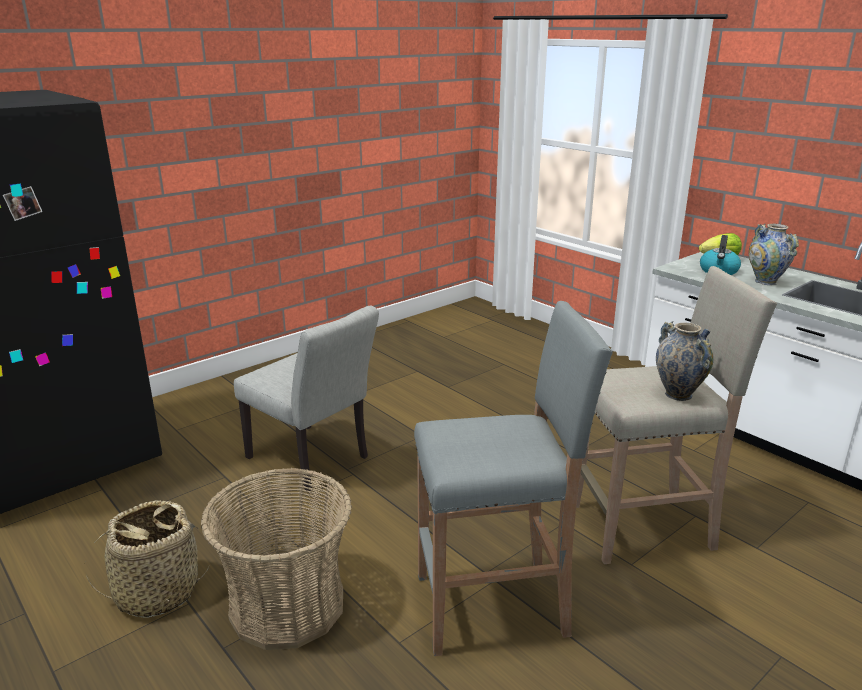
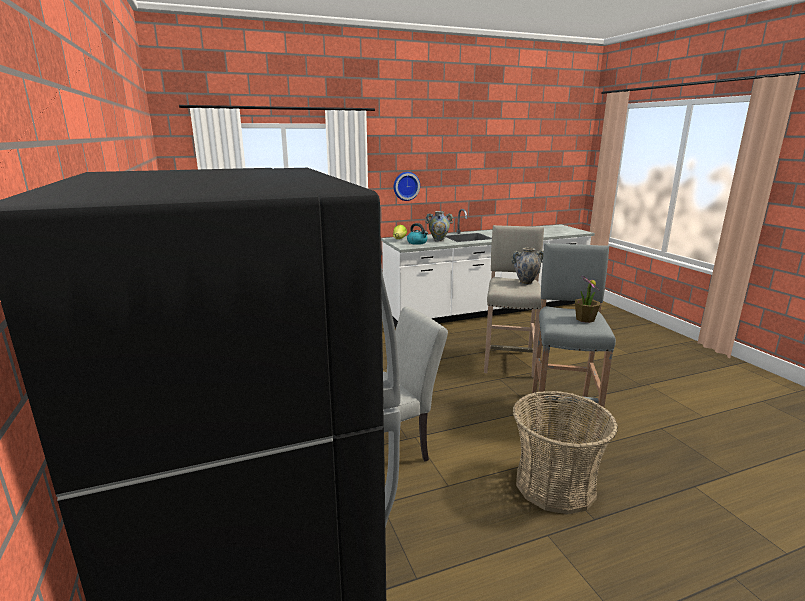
camera: 70 degrees left, 5 degrees down
(157, 592) = (532, 554): basket -> none
(489, 451) = (585, 319): none -> potted plant
(776, 165) = (406, 186): none -> wall clock

